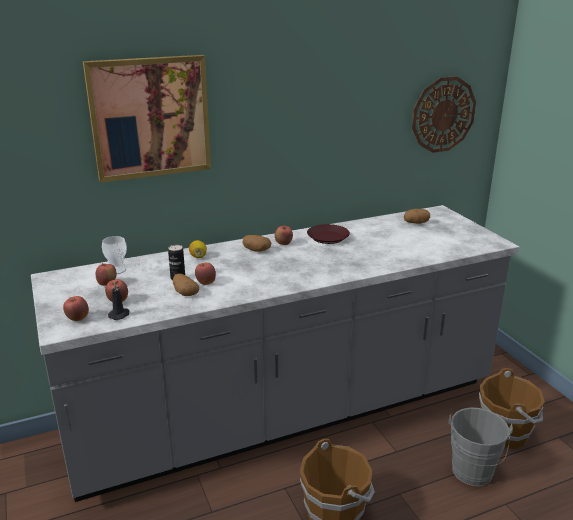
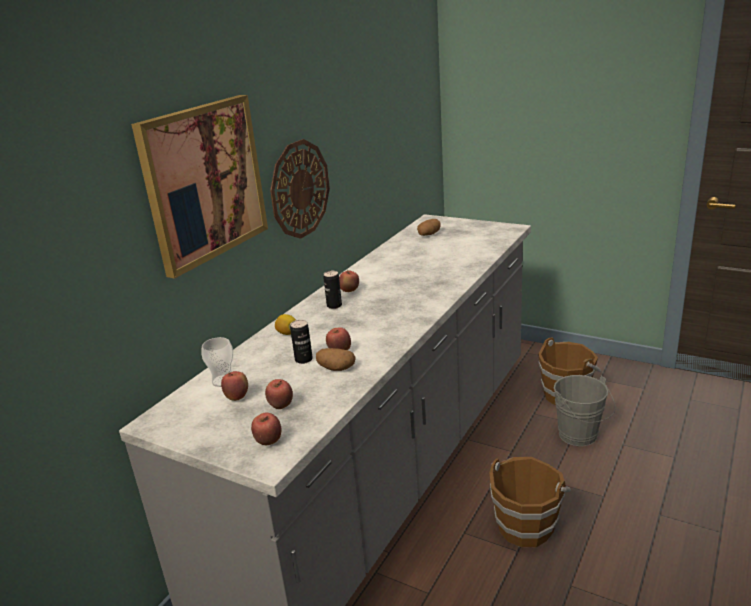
camera: 35 degrees left, 0 degrees up
(119, 315) = (307, 416): black candle -> none
(256, 250) = (334, 305): potato -> can
(328, 237) = (379, 271): brown plate -> none
(443, 114) = (411, 124): wall clock -> wall clock (299, 189)

